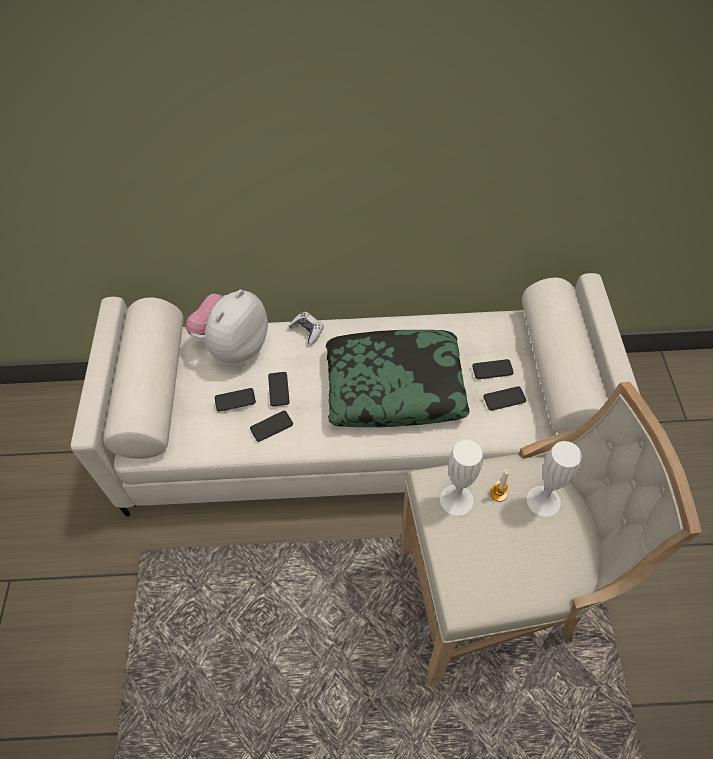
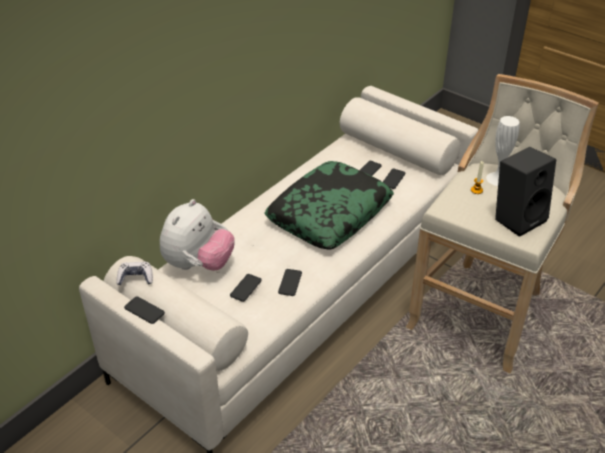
camera: 50 degrees left, 15 degrees down
(233, 346) = (198, 264): plush toy -> plush toy turned 135 degrees counterclockwise
(278, 389) = (265, 262): phone -> phone (144, 310)
(307, 331) = (235, 223): game controller -> game controller (135, 278)
(456, 499) = (463, 206): white vase -> none
(492, 566) = (518, 218): none -> black speaker

